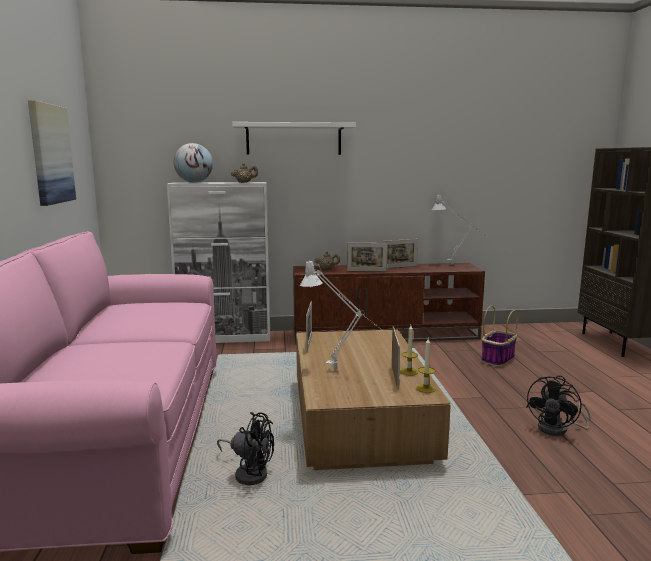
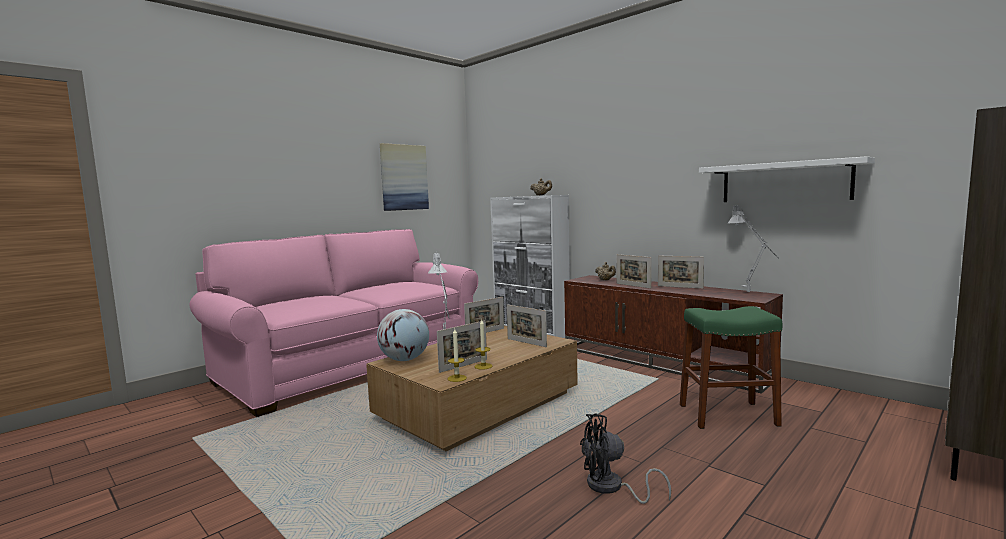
camera: 50 degrees right, 5 degrees down
(194, 182) = (514, 196): globe -> globe (404, 359)
(249, 472) = (357, 405): black fan -> none
(293, 139) = (592, 153): white shelf -> white shelf (784, 182)
(371, 342) = (526, 343): none -> picture frame
(498, 359) = (727, 415): basket -> green stool

